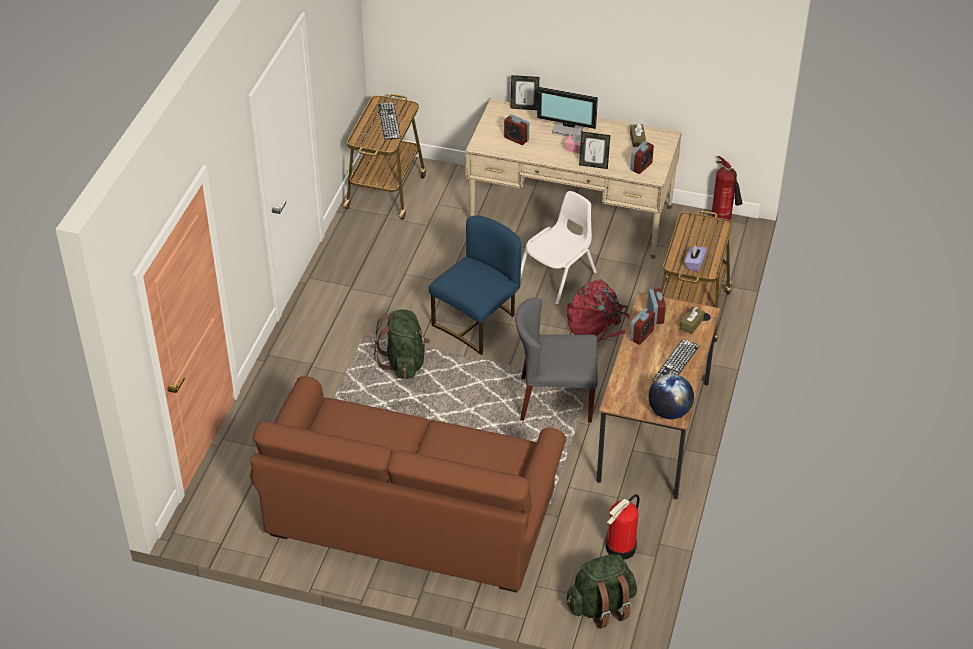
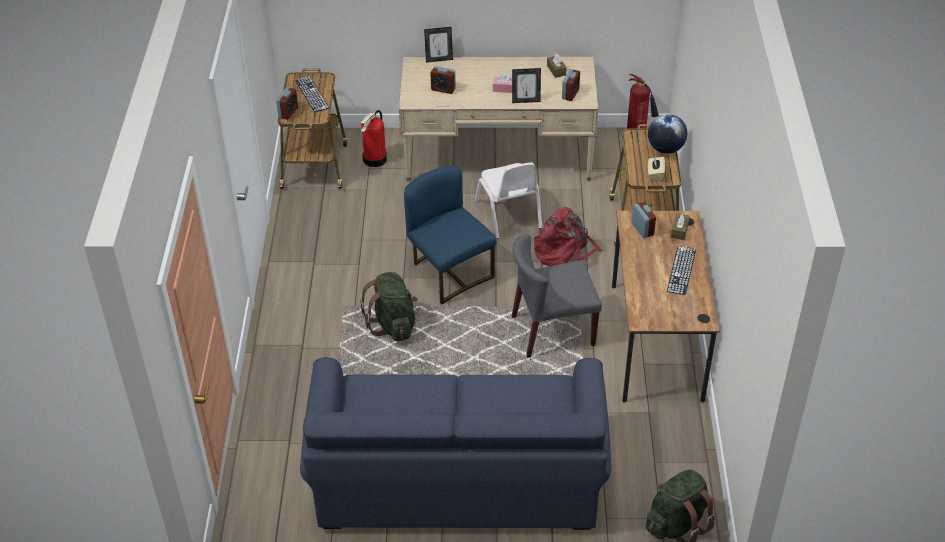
camera: 15 degrees left, 0 degrees up
(410, 516) = (457, 476): brown sofa -> blue sofa
(477, 322) = (449, 272): blue chair -> blue chair turned 60 degrees counterclockwise
(558, 277) = (508, 214): white chair -> white chair turned 135 degrees clockwise
(569, 128) = (488, 71): monitor -> none
(621, 548) = (672, 461): fire extinguisher -> fire extinguisher (375, 159)
(641, 335) = (637, 250): alarm clock -> alarm clock (288, 112)
(669, 412) = (696, 318): globe -> globe (665, 149)
(694, 264) = (655, 174): purple tissue box -> beige tissue box

